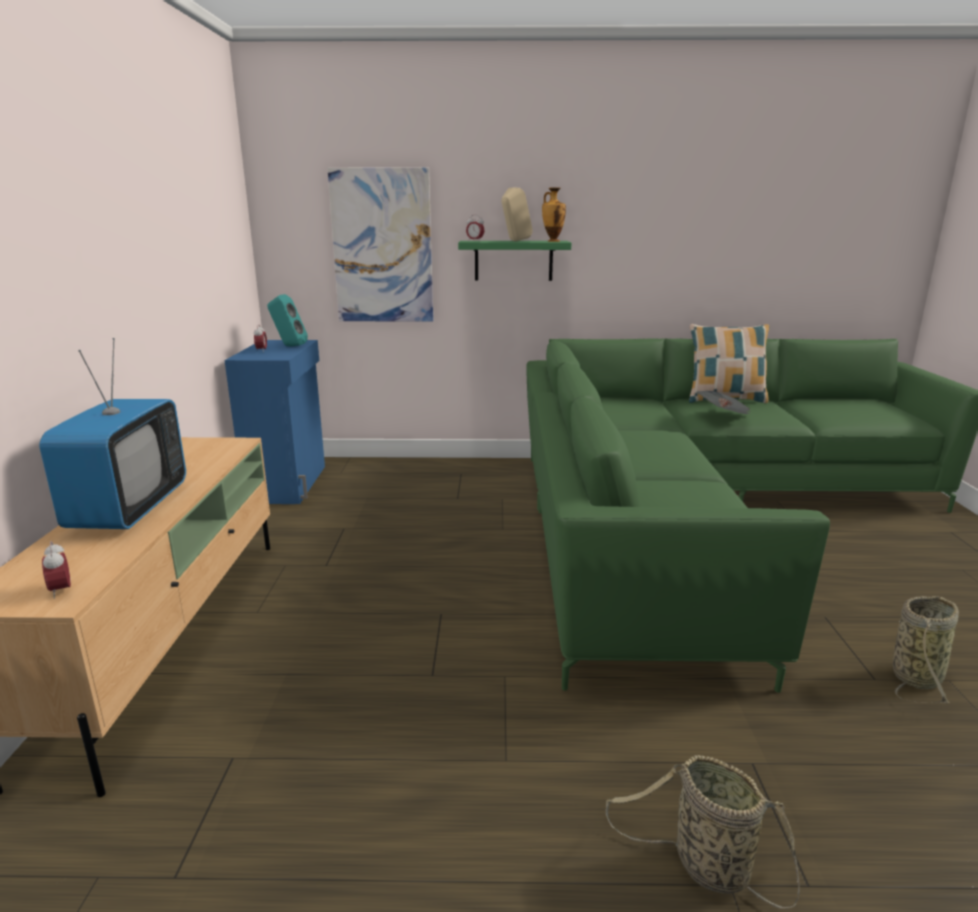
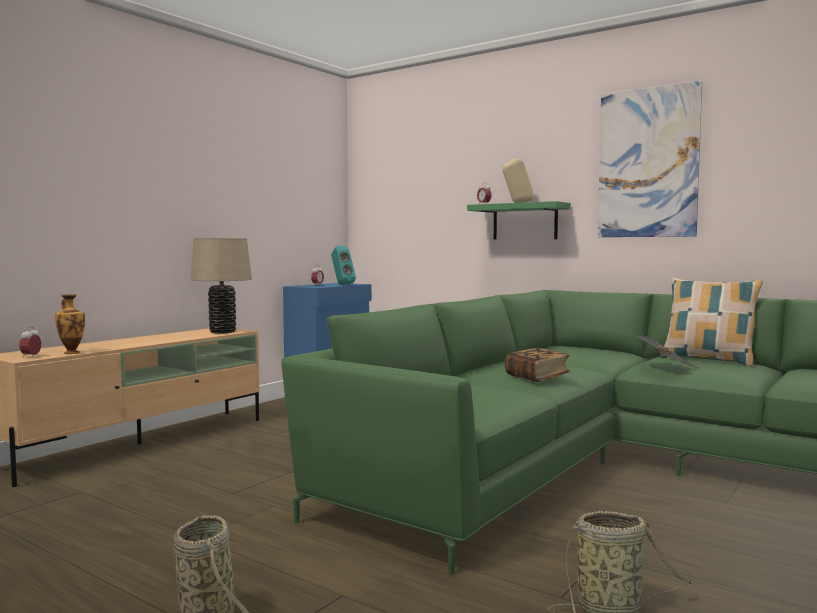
camera: 35 degrees right, 15 degrees down
(129, 508) = (124, 342): television -> none
(218, 449) = (222, 332): none -> beige table lamp
(382, 247) = (427, 213): picture -> picture (647, 163)
(552, 241) = (546, 201): vase -> vase (71, 352)
(676, 456) = (536, 378): none -> book

